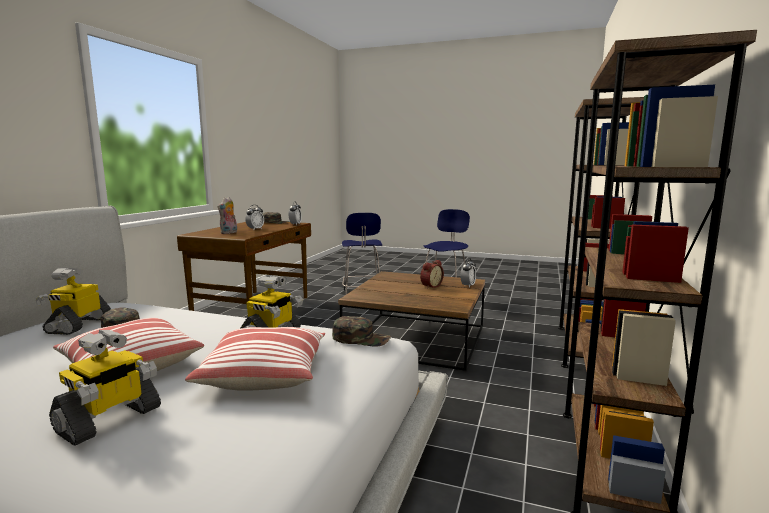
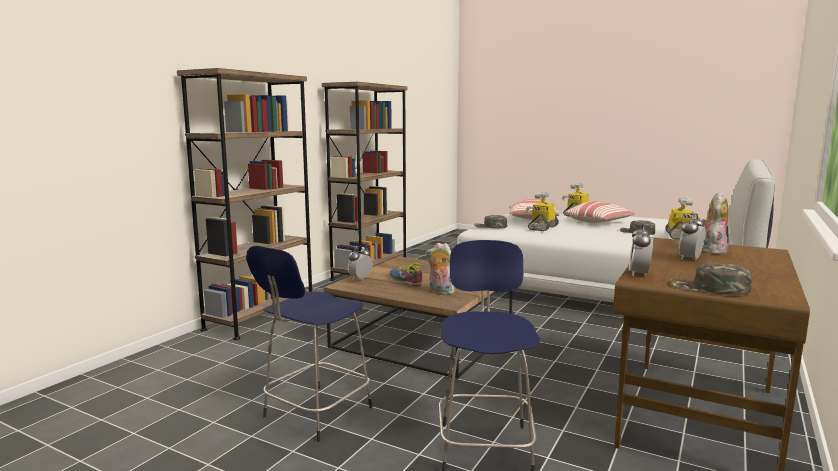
camera: 170 degrees left, 0 degrees up
(397, 279) = (440, 292): none -> plush toy
(430, 286) = (405, 280): alarm clock -> shoe

